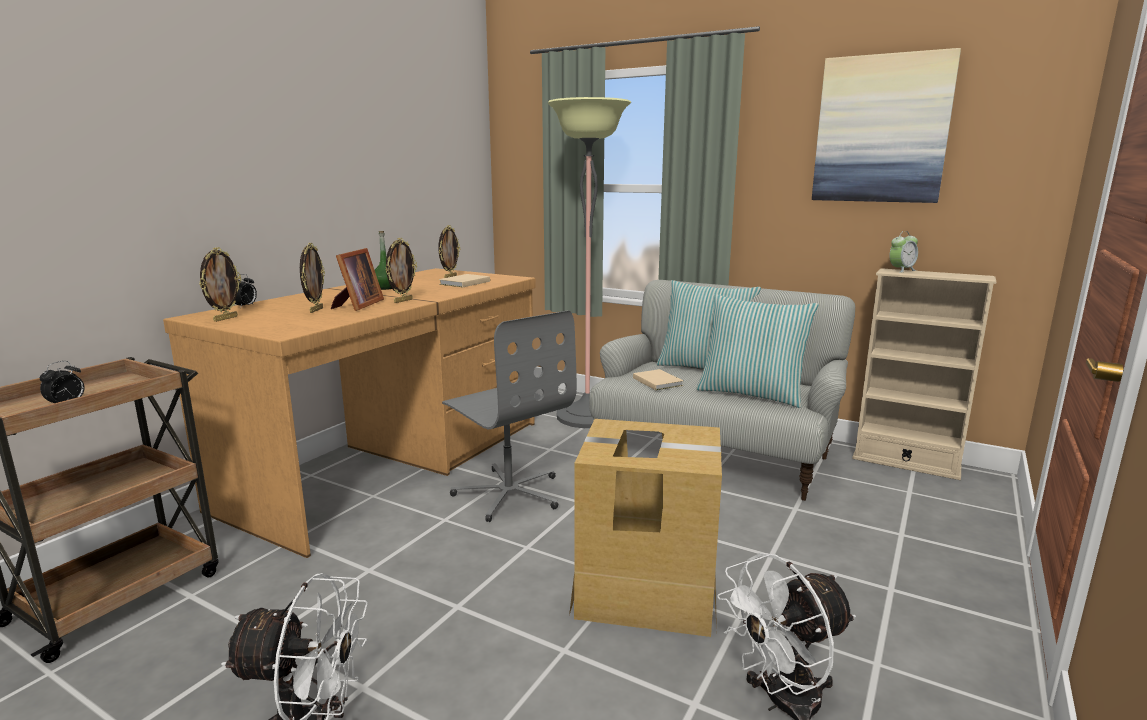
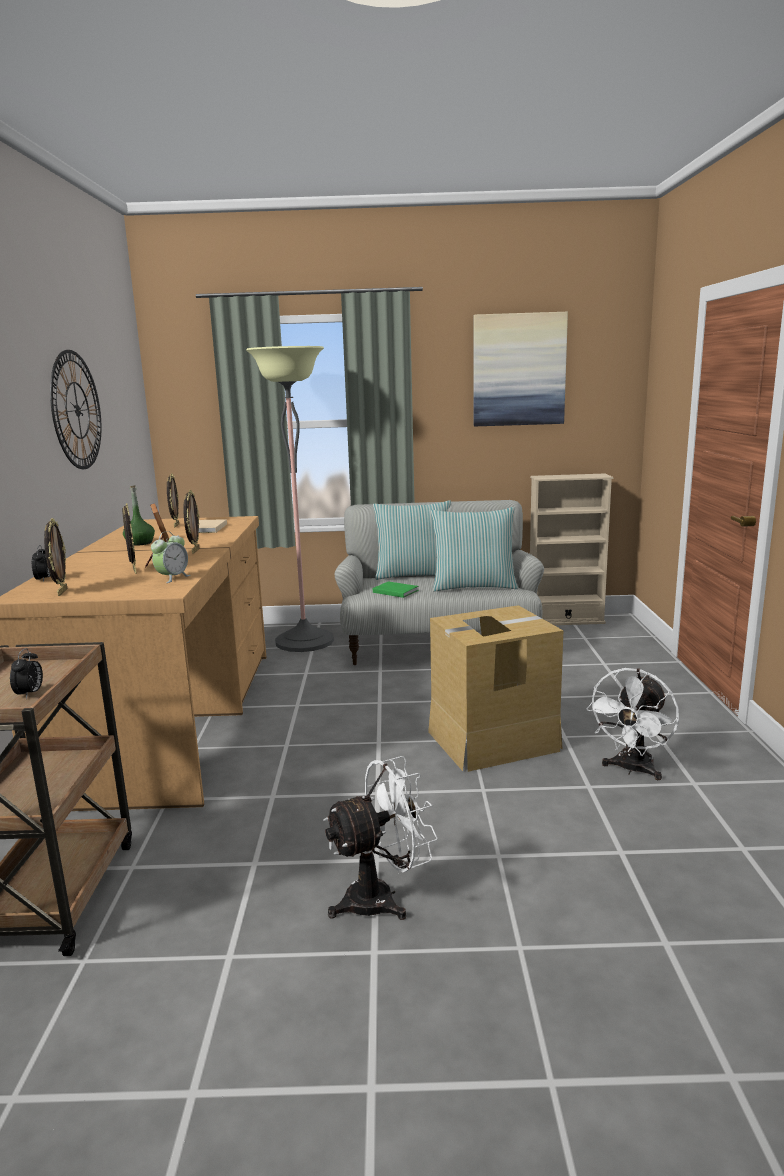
camera: 30 degrees left, 0 degrees up
(361, 157) = (77, 410): none -> wall clock
(509, 493) = (315, 712): grey office chair -> none
(657, 381) = (395, 591): beige book -> green book
(901, 270) = (547, 476): alarm clock -> alarm clock (172, 578)

